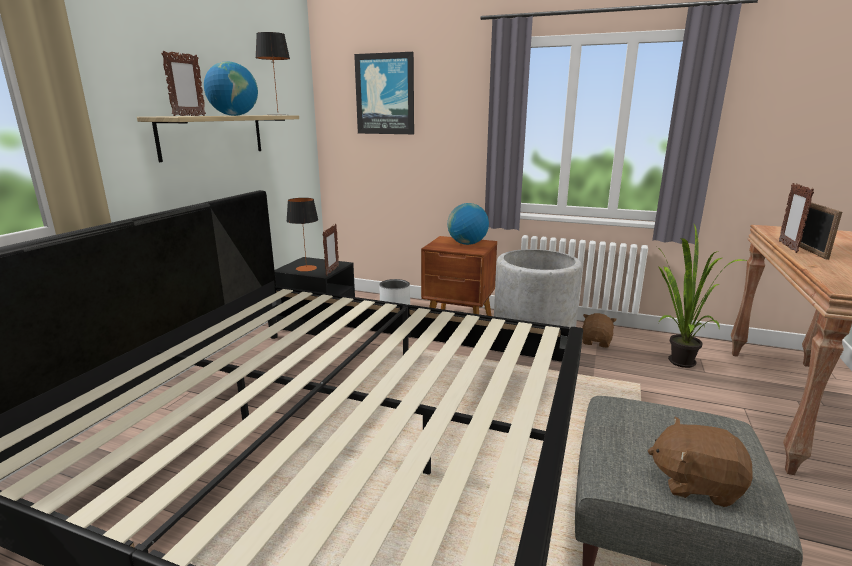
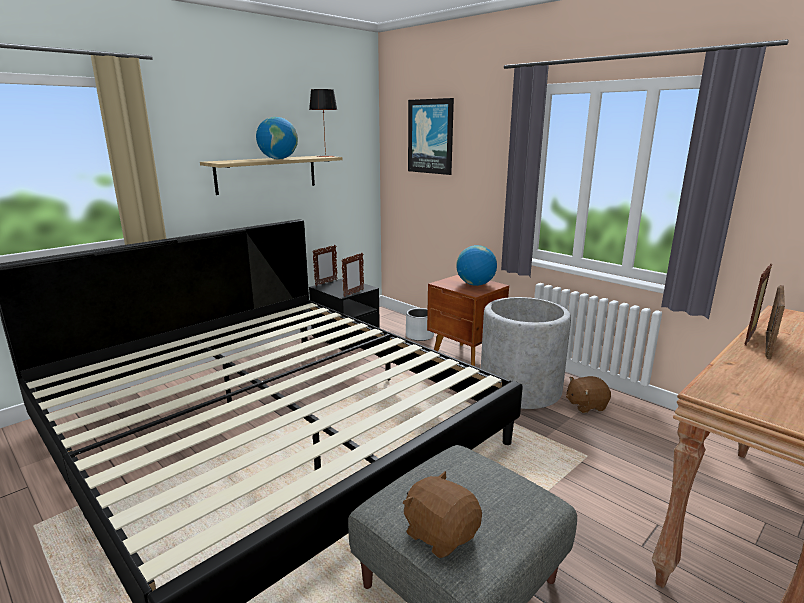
camera: 25 degrees right, 0 degrees up
(189, 116) = (236, 161): picture frame -> picture frame (326, 283)
(306, 268) = (336, 288): table lamp -> none
(596, 342) = (585, 405): brown plush toy -> brown plush toy turned 150 degrees counterclockwise
(675, 363) = (654, 446): potted plant -> none

